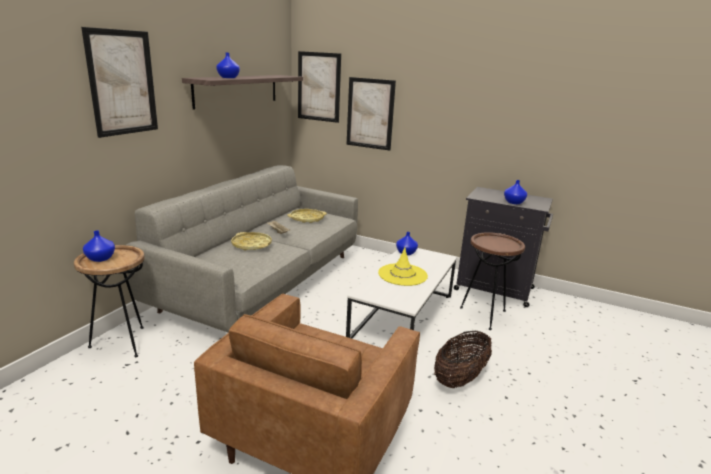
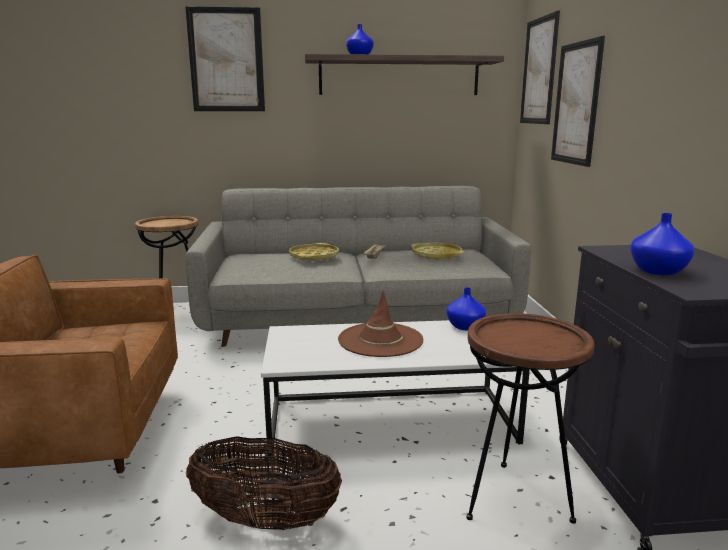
camera: 60 degrees right, 5 degrees down
(100, 258) = (165, 221): blue vase -> none
(402, 275) = (380, 340): yellow hat -> brown hat

